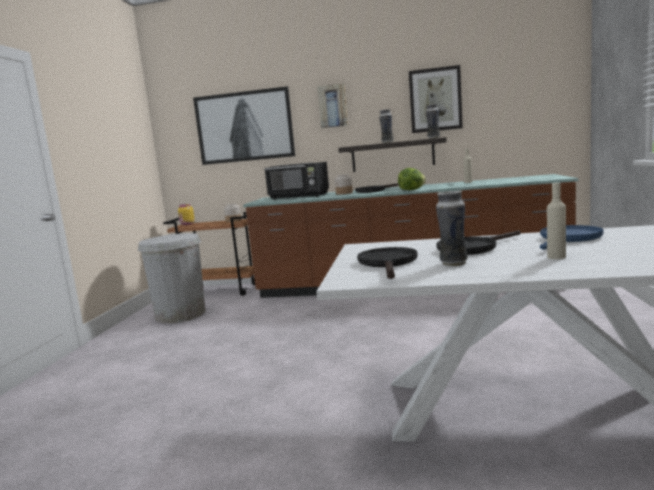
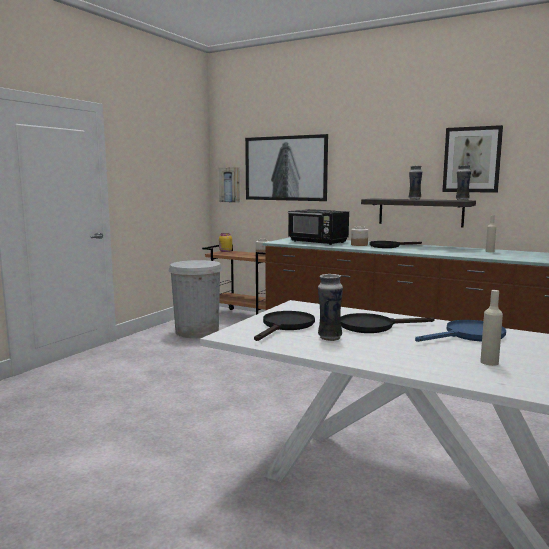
camera: 20 degrees right, 0 degrees up
(333, 106) = (367, 156): picture -> picture (230, 185)
(412, 189) = (419, 252): lettuce -> none
(556, 257) = (417, 351): beige bottle -> beige bottle (489, 362)

